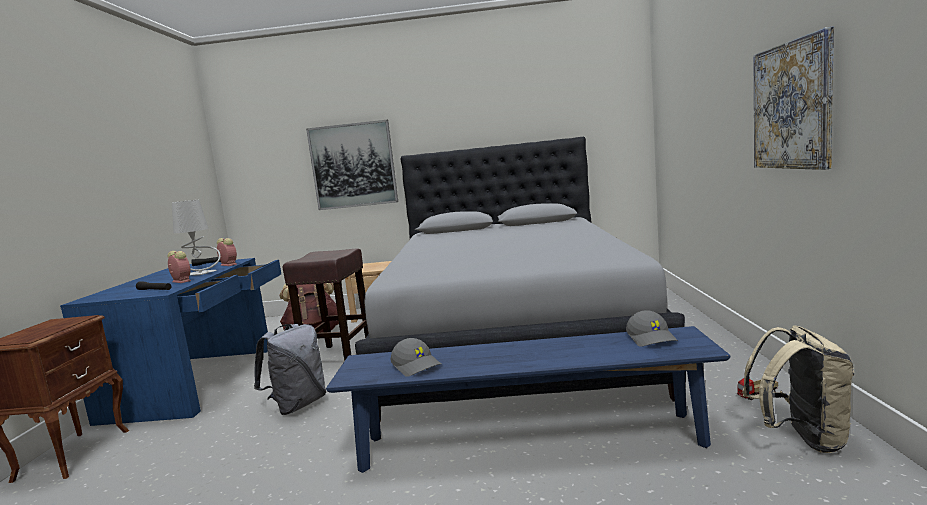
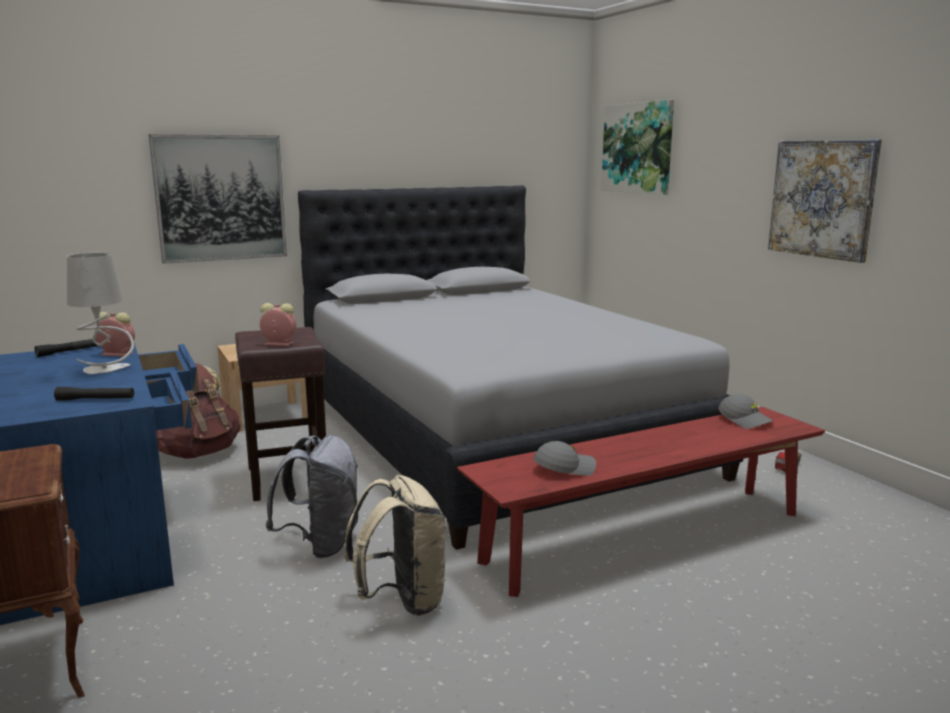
camera: 30 degrees left, 5 degrees up
(180, 281) = (104, 383): alarm clock -> alarm clock (278, 344)
(417, 365) = (564, 468): grey cap -> grey cap turned 45 degrees counterclockwise
(528, 441) = (646, 537): blue bench -> red bench
(675, 91) = (637, 148): none -> picture
(800, 438) = (849, 497): beige backpack -> beige backpack (402, 601)

